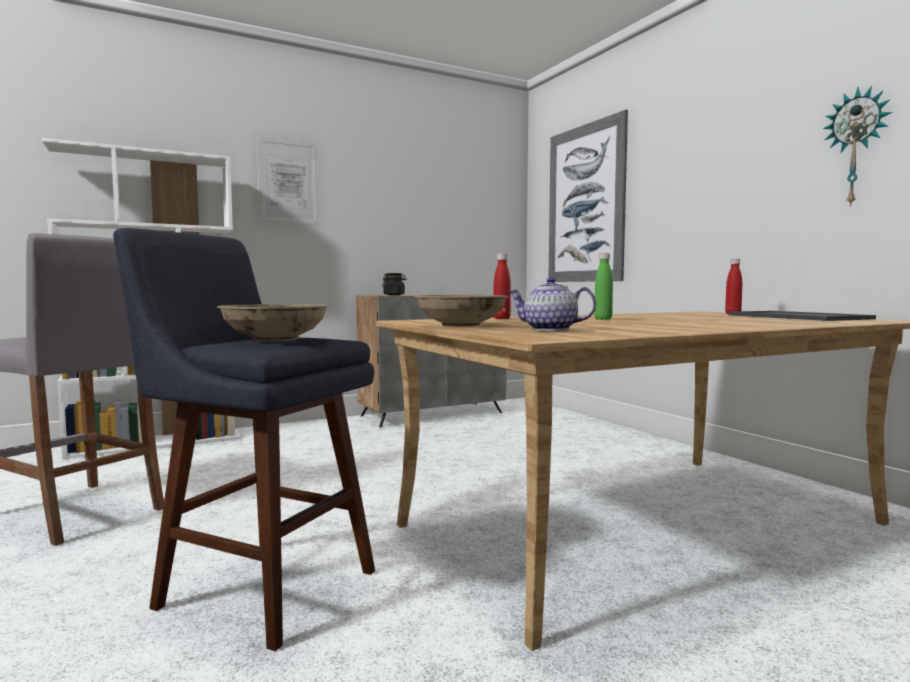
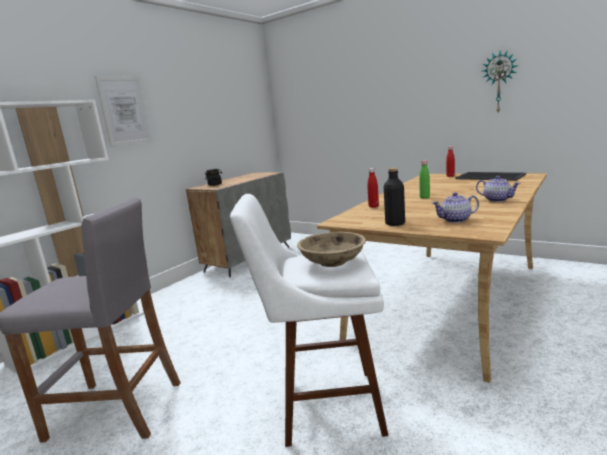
camera: 25 degrees left, 10 degrees up
(258, 585) = (323, 406): blue stool -> white stool
(461, 325) = (395, 223): beige bowl -> black bottle
(585, 204) = (322, 107): picture -> none
(702, 326) = (497, 200): none -> teapot

